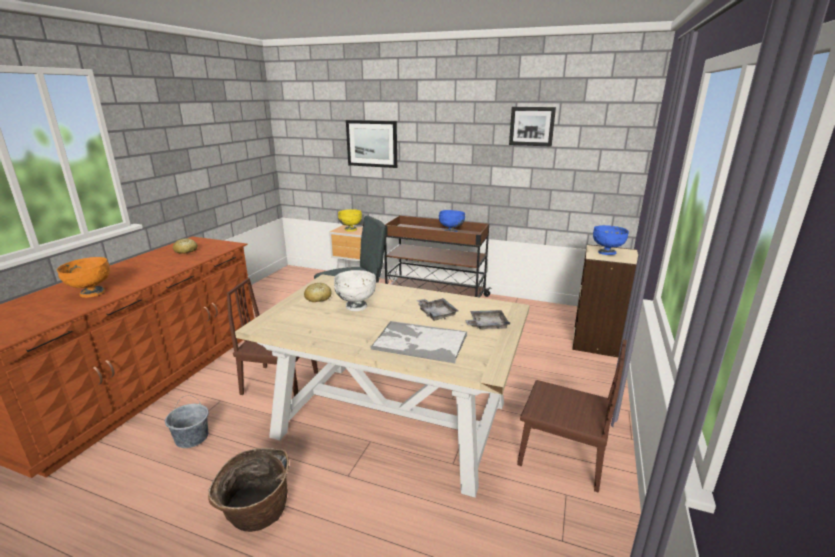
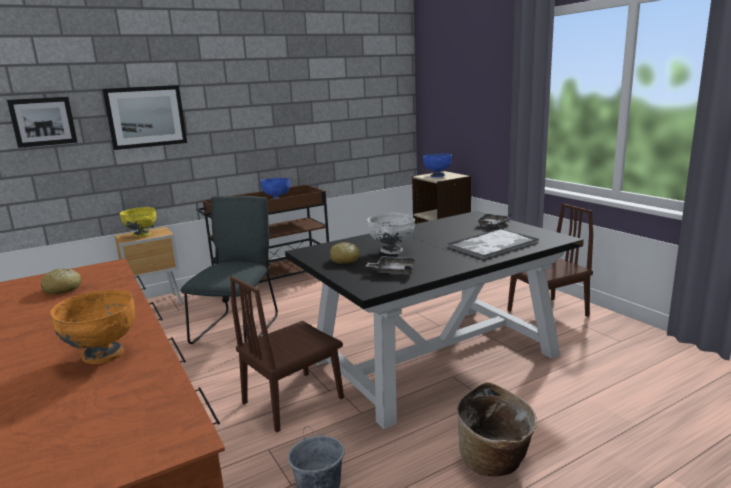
camera: 50 degrees left, 5 degrees down
(391, 419) = (434, 358): beige dining table -> black dining table
(436, 313) = (450, 232): grey tray -> grey tray (393, 271)
(532, 126) = (326, 80): picture -> picture (43, 121)

